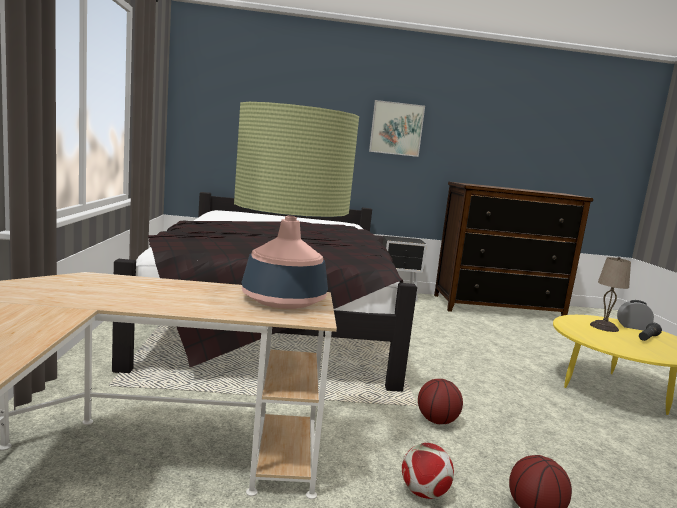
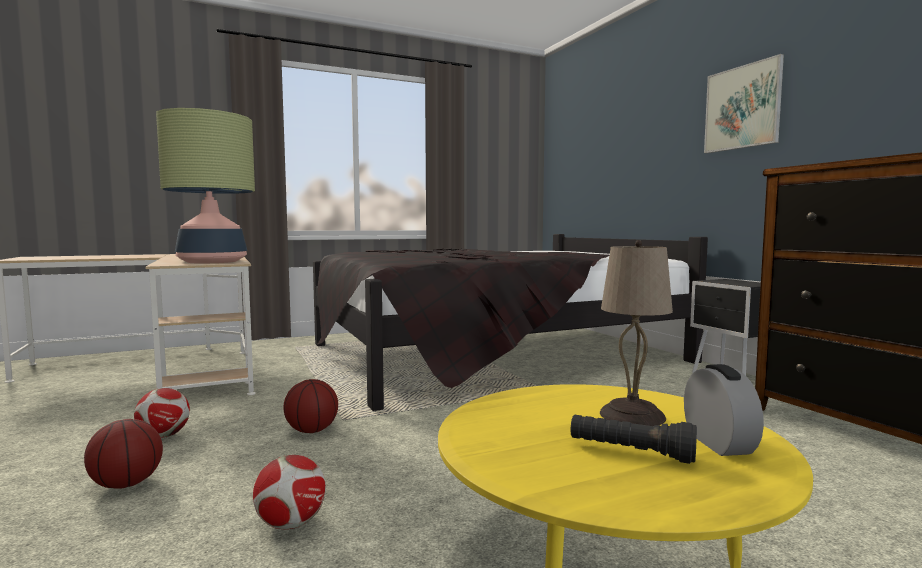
camera: 70 degrees right, 5 degrees down
(587, 448) = (290, 524): none -> football

